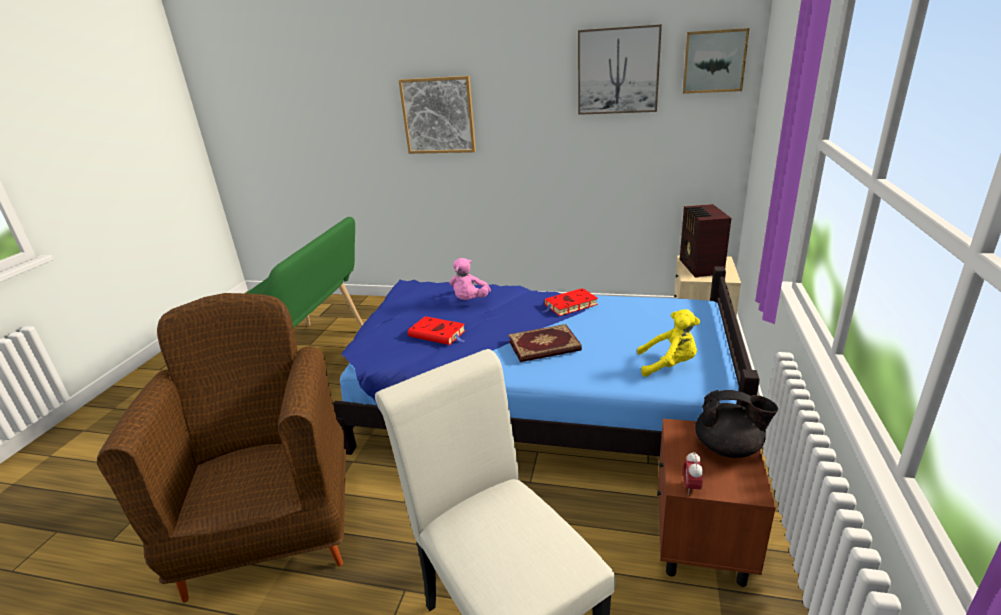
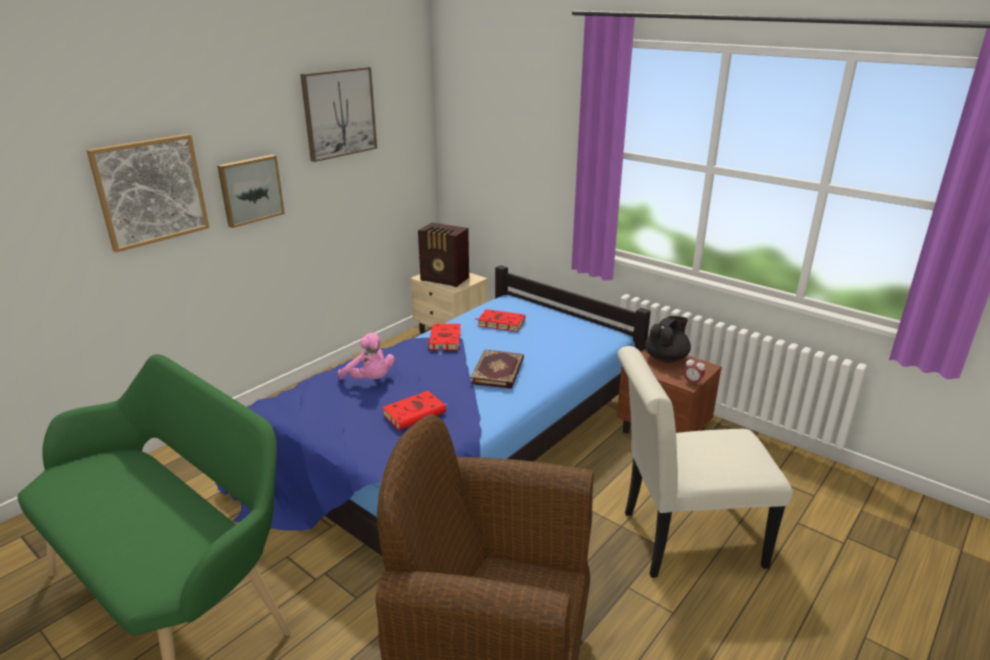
camera: 65 degrees left, 0 degrees up
(641, 317) = (500, 323): none -> red book
(669, 365) = (574, 338): yellow plush toy -> none
(714, 61) = (406, 98): picture -> picture (250, 190)

